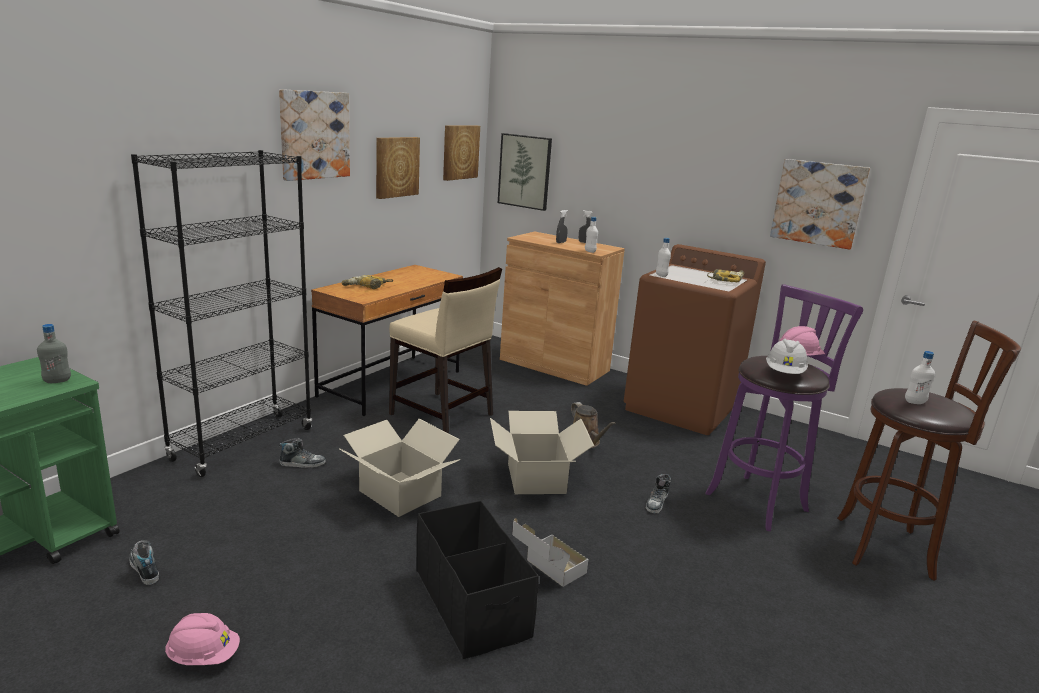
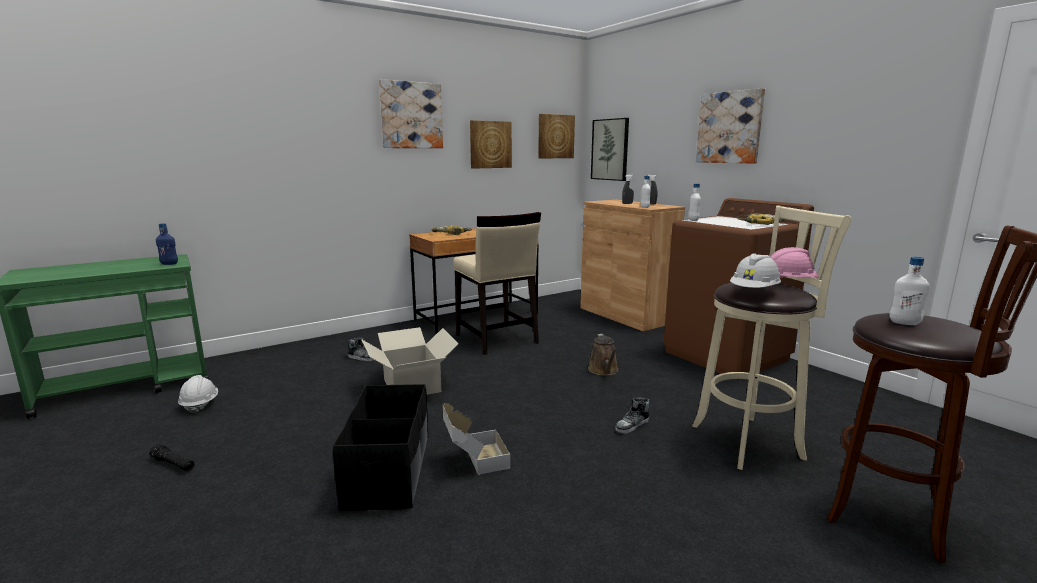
camera: 25 degrees right, 5 degrees down
(57, 381) = (169, 264): grey bottle -> blue bottle
(144, 569) = (200, 404): shoe -> white hard hat
(203, 656) = (173, 464): pink hard hat -> black flashlight
(243, 444) = (337, 342): black bookcase -> none
(537, 478) = (533, 390): cardboard box -> none
(759, 500) = (751, 441): purple stool -> beige stool
(818, 203) = (869, 139): picture -> picture (729, 127)

